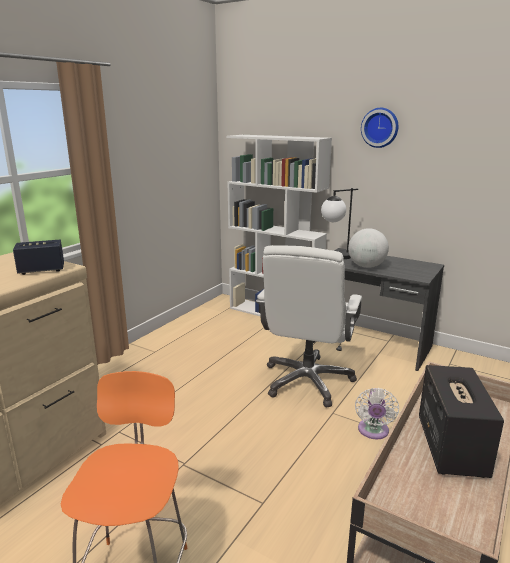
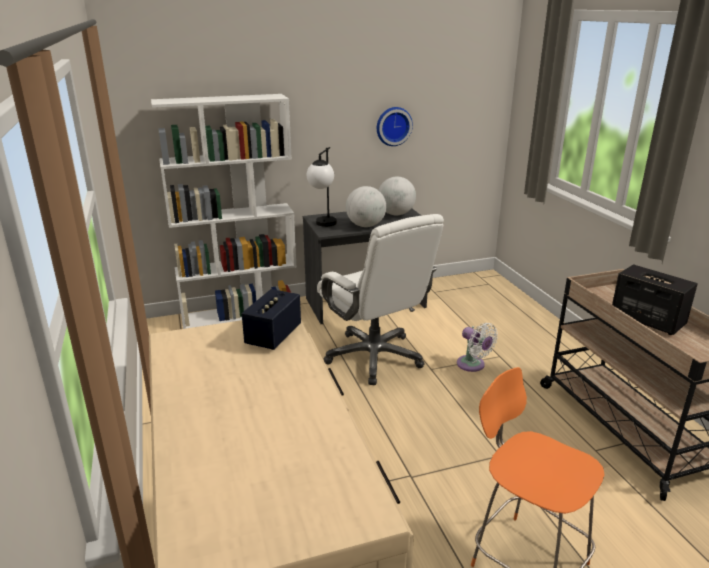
camera: 50 degrees left, 5 degrees up
(380, 127) = (331, 78): wall clock -> wall clock (393, 126)
(414, 267) = (396, 214): none -> globe

